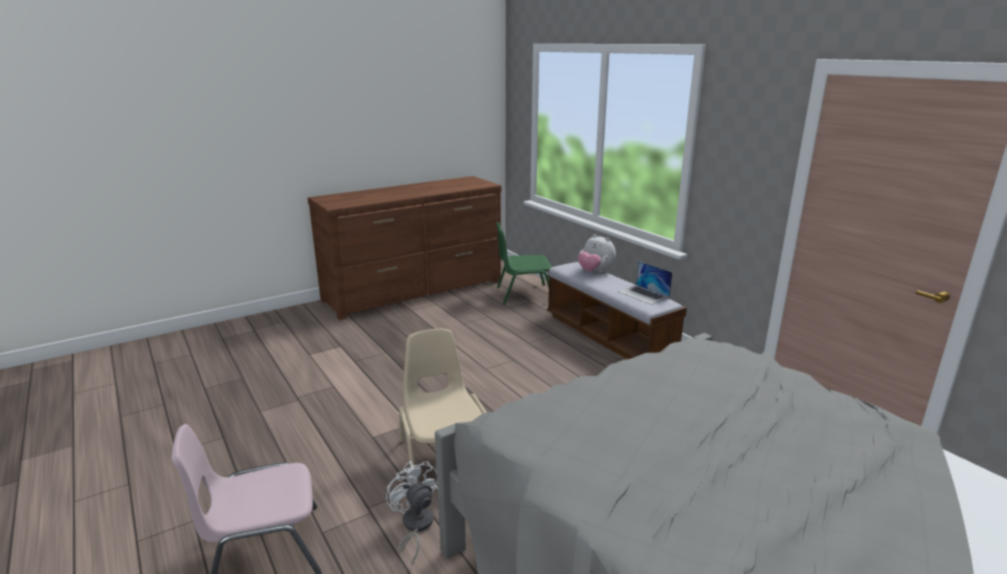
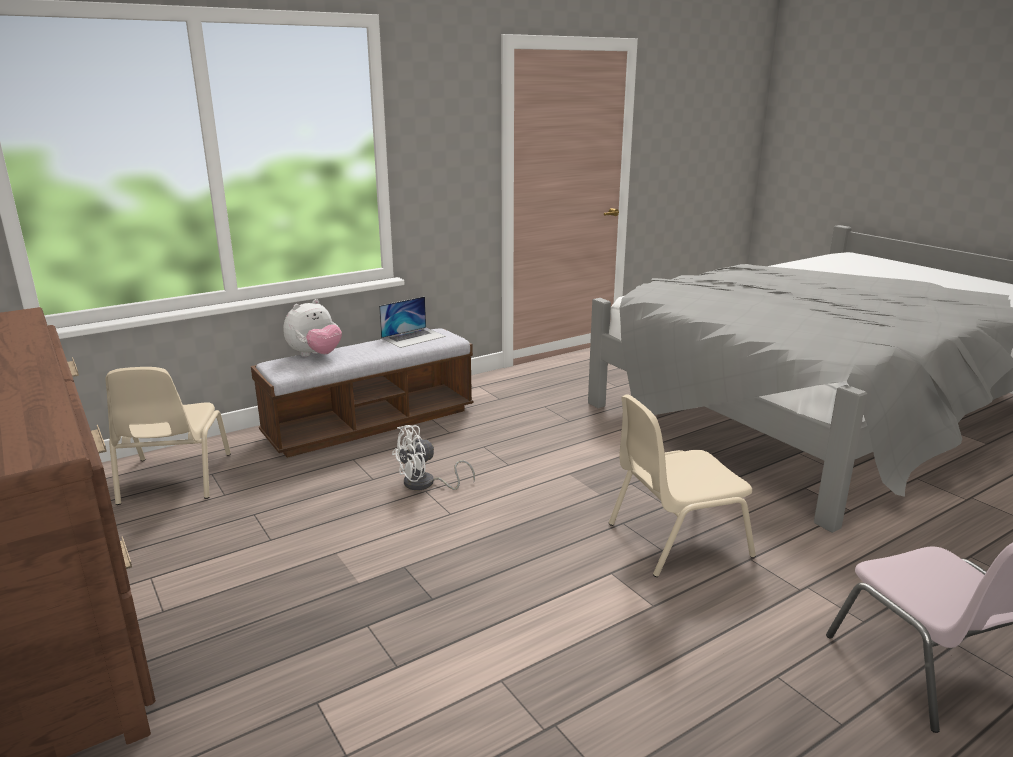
camera: 90 degrees left, 0 degrees up
(415, 527) = (809, 551): white fan -> white fan (425, 484)
(523, 294) = (174, 479): green chair -> beige chair

